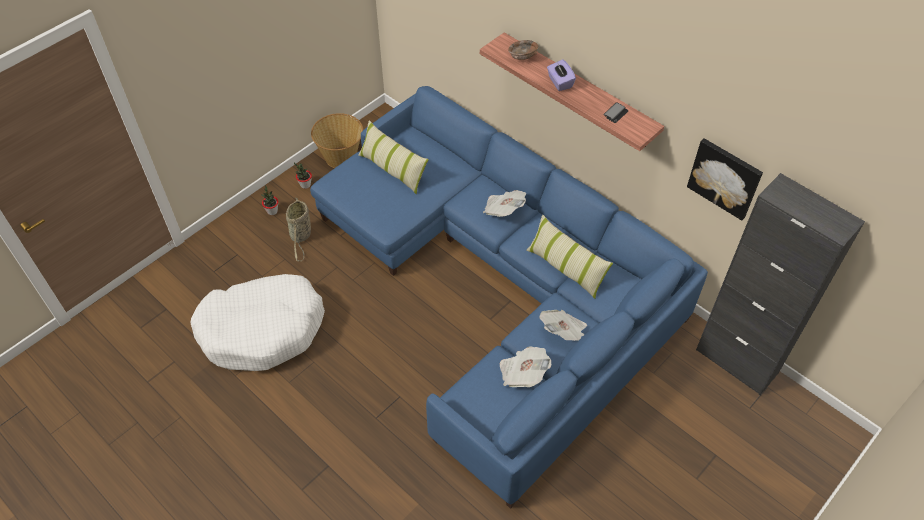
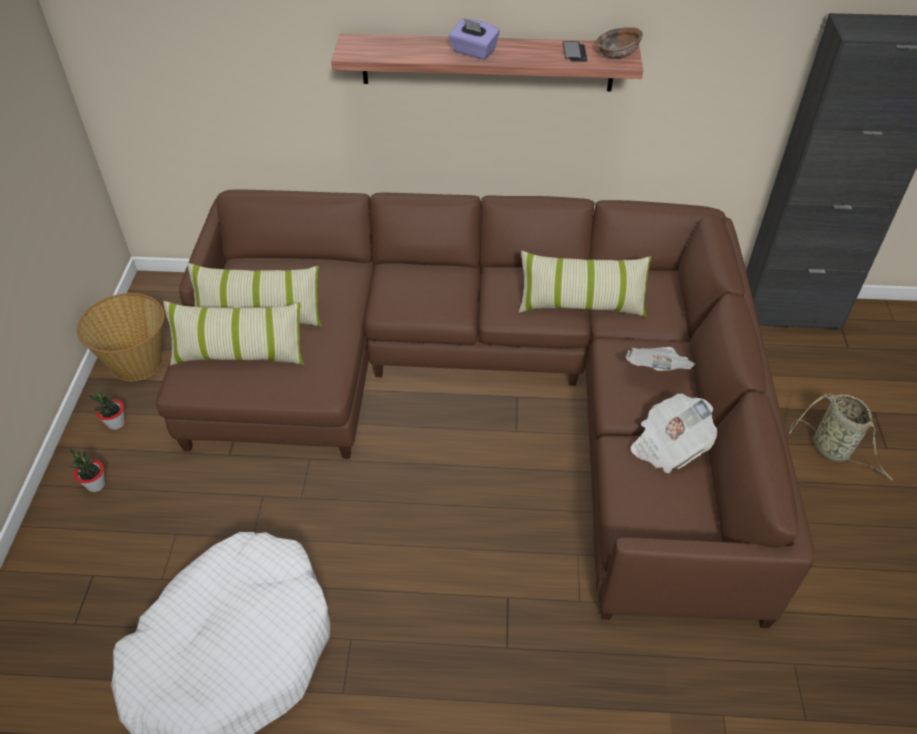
camera: 40 degrees left, 5 degrees down
(301, 236) = (171, 490): basket -> basket (833, 450)
(365, 184) = (239, 354): none -> pillow
(501, 286) = (490, 387): blue sofa -> brown sofa
(503, 210) = (446, 285): newspaper -> none
(523, 56) = (395, 46): brown bowl -> brown bowl (617, 54)
(725, 177) = (740, 70): picture -> none

